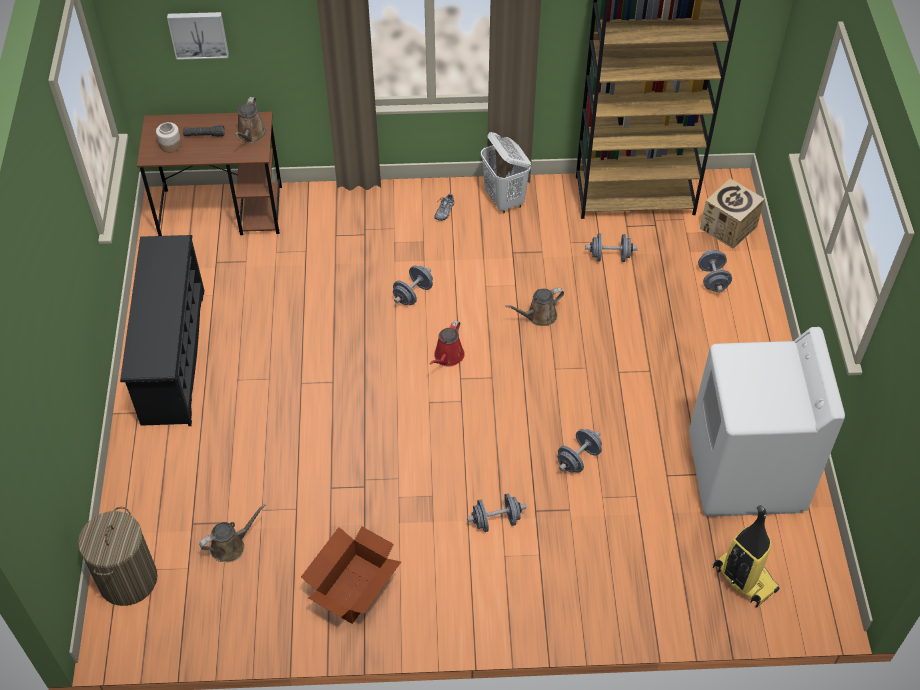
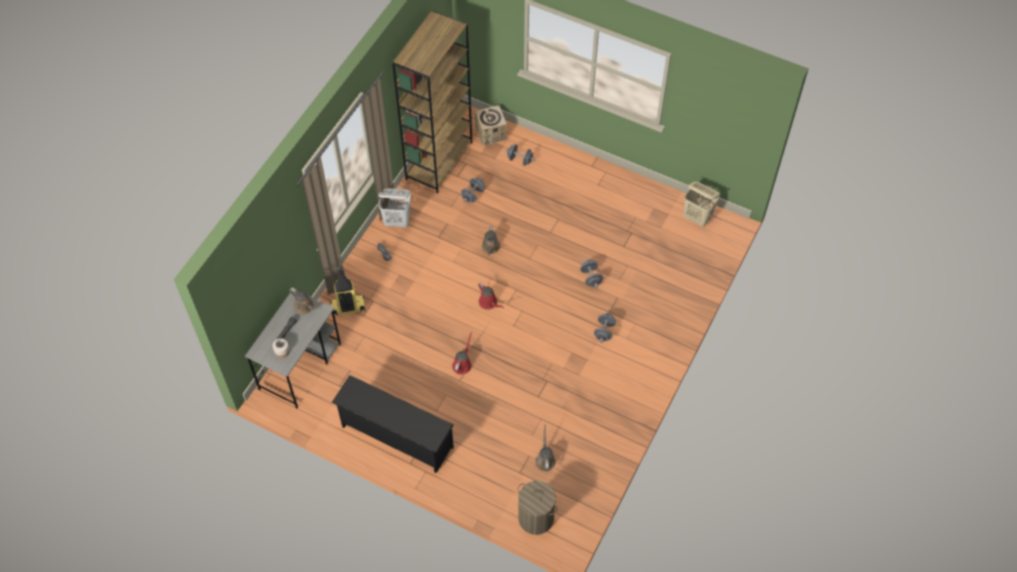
camera: 60 degrees left, 5 degrees up
(198, 34) = (257, 282): picture -> none
(222, 211) = (300, 366): brown desk -> grey desk
(329, 374) = (462, 364): none -> red watering can
(353, 588) = (605, 414): cardboard box -> none
(413, 294) = (434, 298): grey dumbbell -> none
(743, 579) = (697, 248): vacuum cleaner -> vacuum cleaner (348, 307)
(745, 473) = (642, 214): white washing machine -> none
(801, 553) = (697, 218): none -> beige laundry basket

